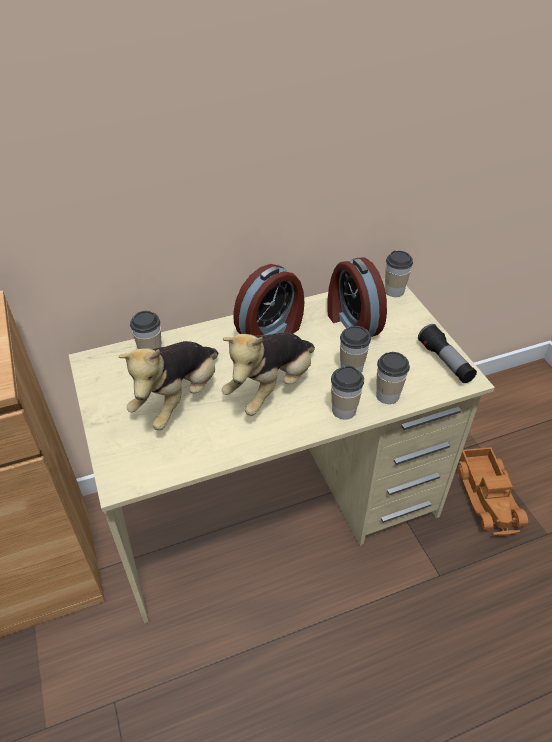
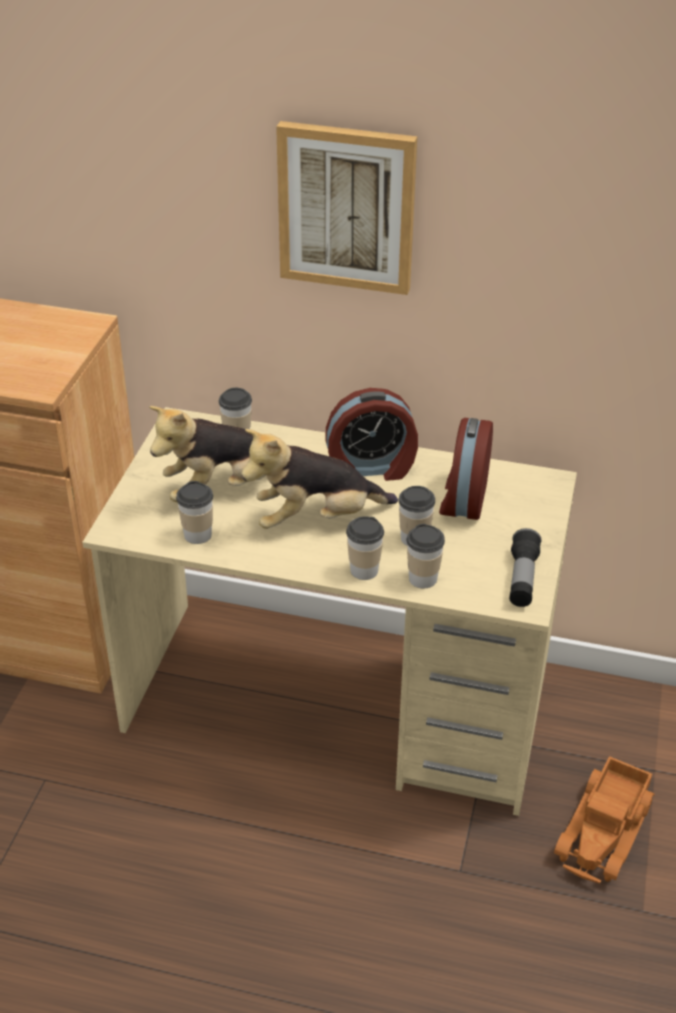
camera: 35 degrees right, 5 degrees down
(207, 111) = (347, 207): none -> picture
(394, 291) = (551, 486): cup -> cup (198, 535)

